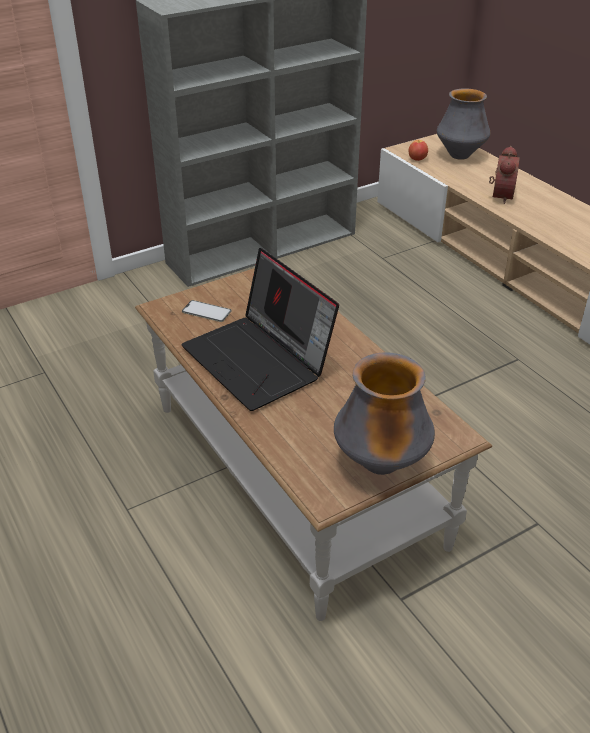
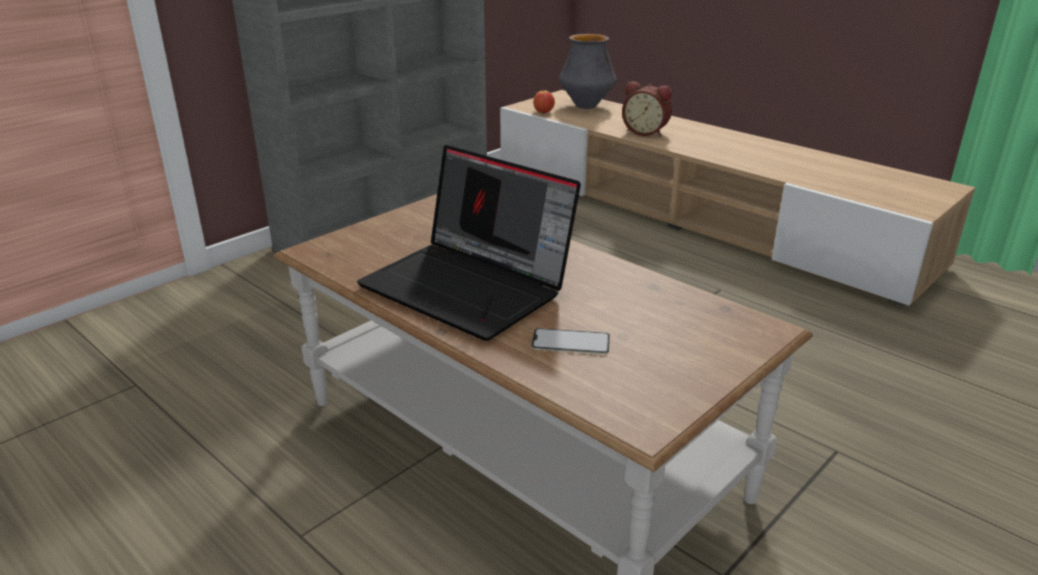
camera: 15 degrees left, 10 degrees down
(206, 311) = (375, 247): phone -> phone (570, 342)
(381, 464) = (693, 373): vase -> none
(499, 196) = (646, 132): alarm clock -> alarm clock turned 120 degrees clockwise

